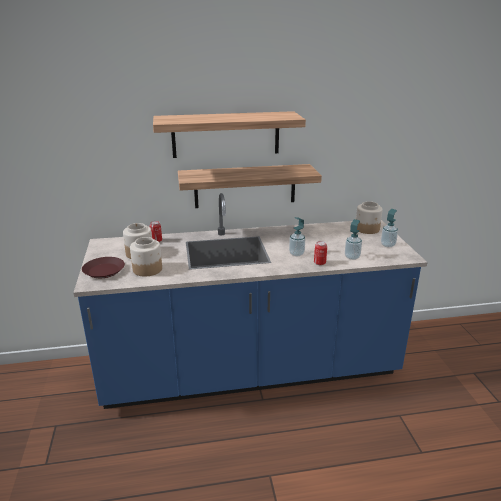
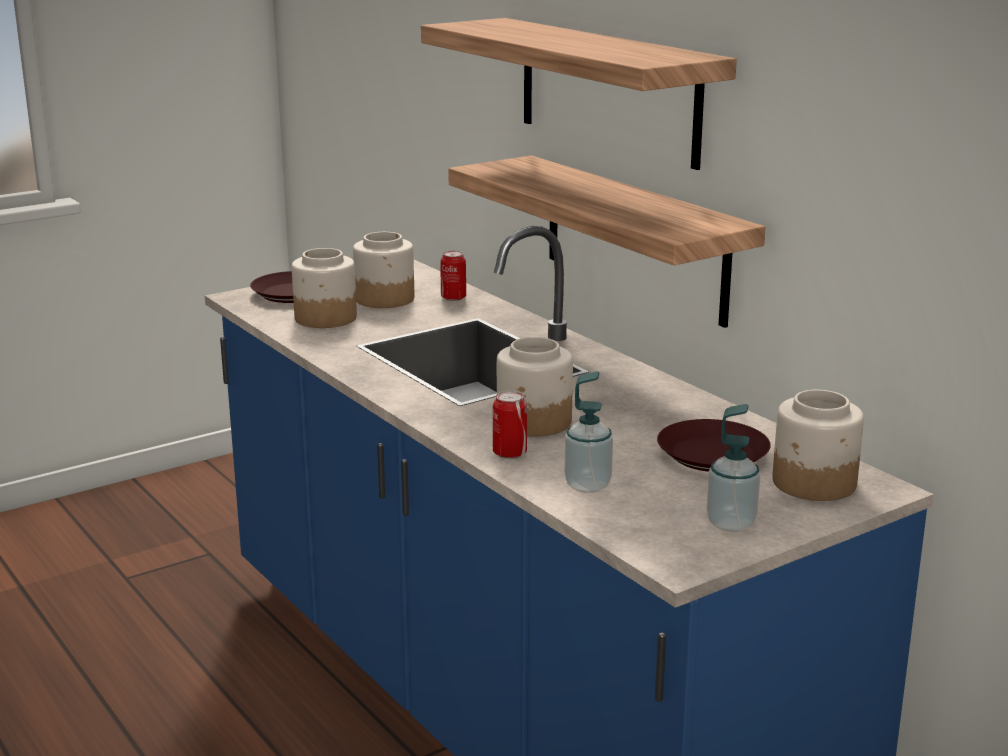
camera: 65 degrees right, 5 degrees down
(296, 254) = (534, 422): soap dispenser -> jar
(341, 236) = (712, 455): none -> brown plate

